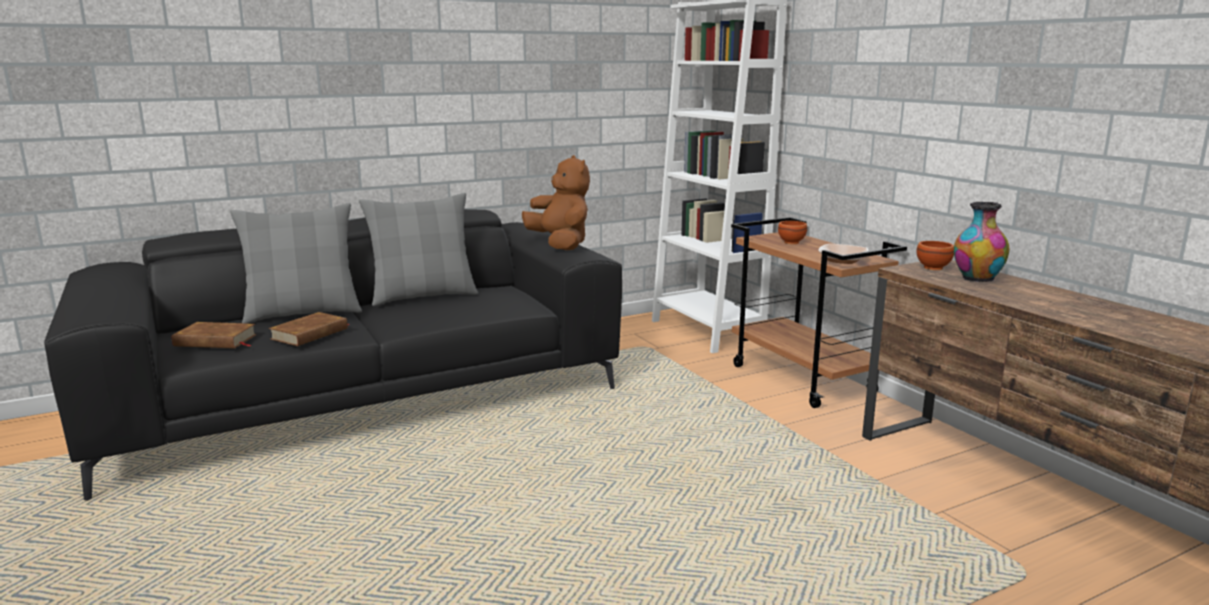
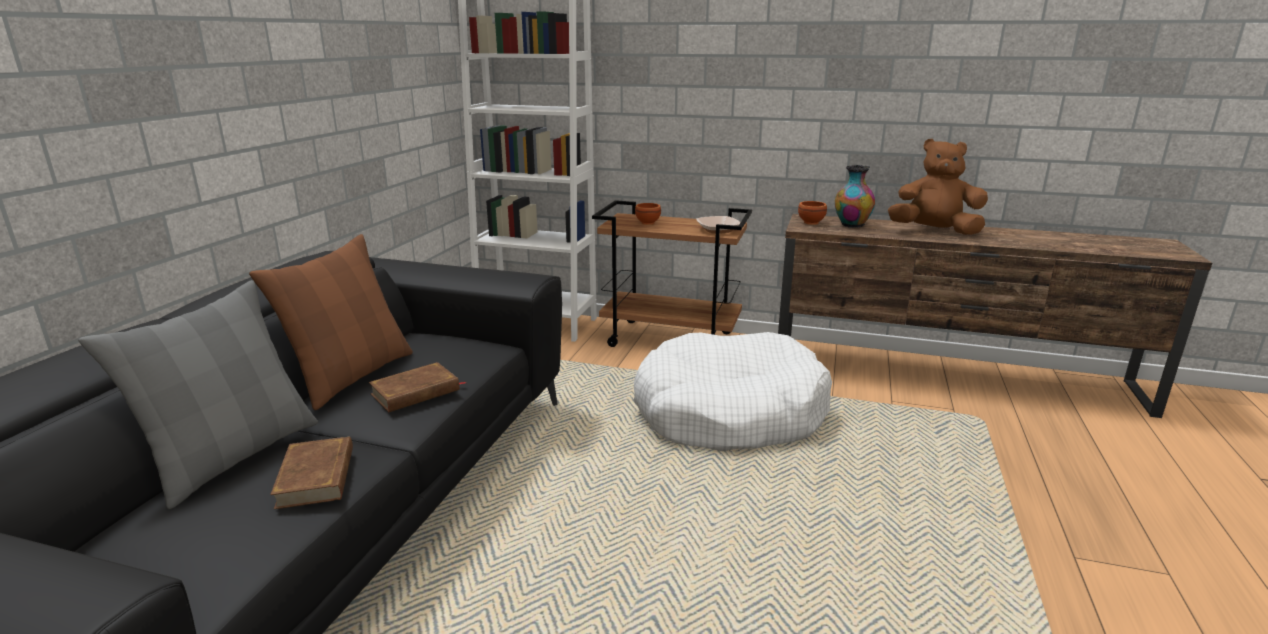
camera: 45 degrees left, 5 degrees up
(215, 340) = (191, 551): brown book -> brown book (416, 392)
(423, 296) = (351, 376): grey pillow -> brown pillow
(560, 244) = (471, 272): brown plush toy -> brown plush toy (934, 231)
(741, 448) = (729, 412): none -> white dog bed

